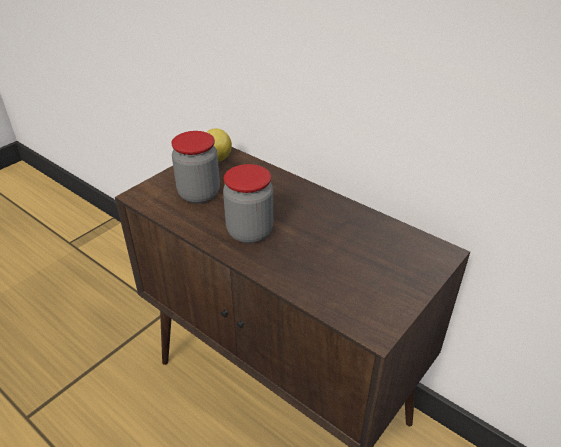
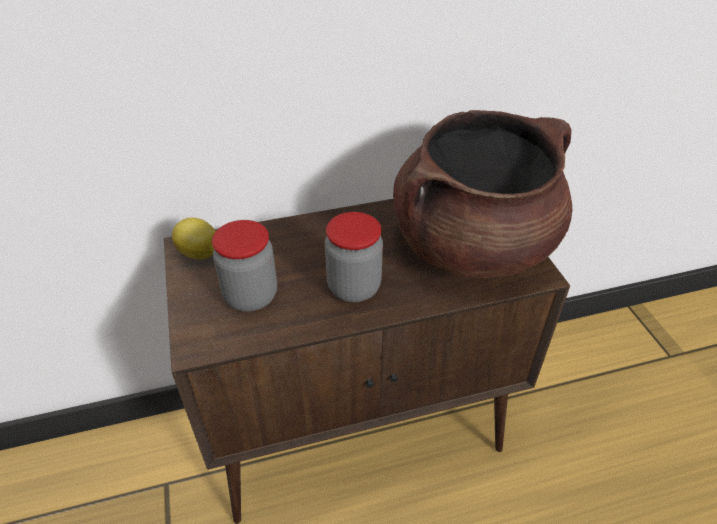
camera: 55 degrees left, 5 degrees up
(365, 273) = (473, 245): none -> brown cooking pot

